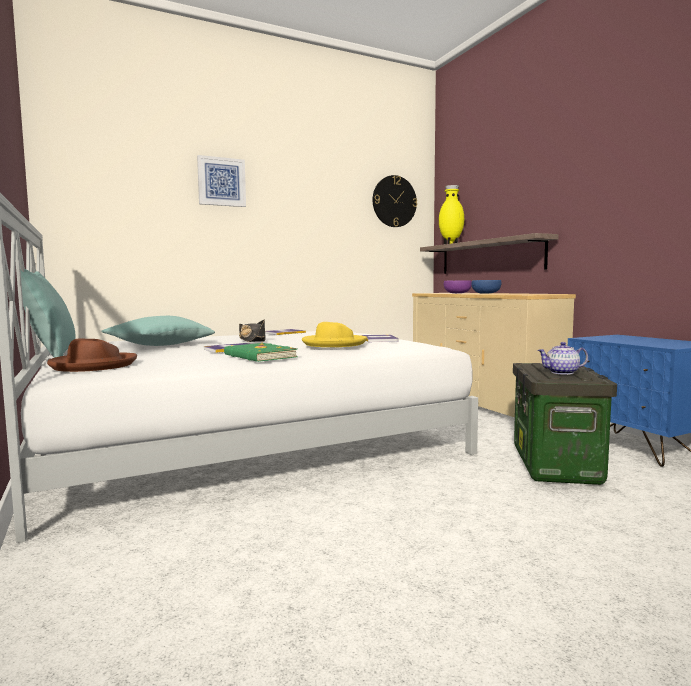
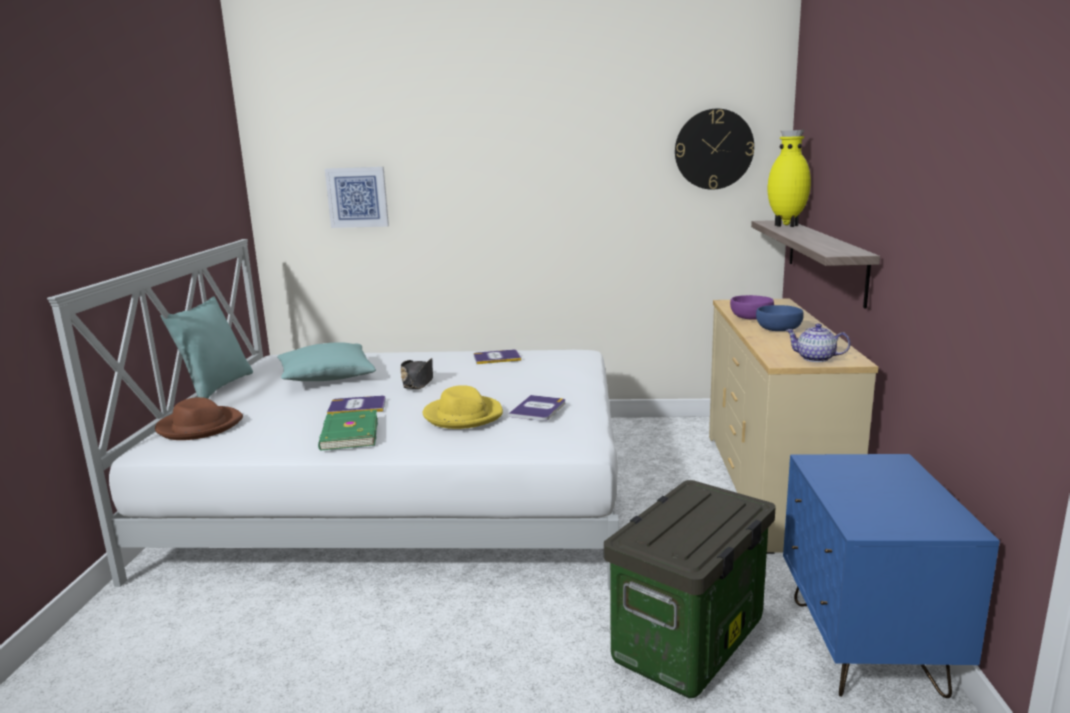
camera: 30 degrees right, 10 degrees up
(221, 182) = (450, 149): picture -> picture (357, 197)
(562, 372) = (677, 530): teapot -> teapot (816, 358)

